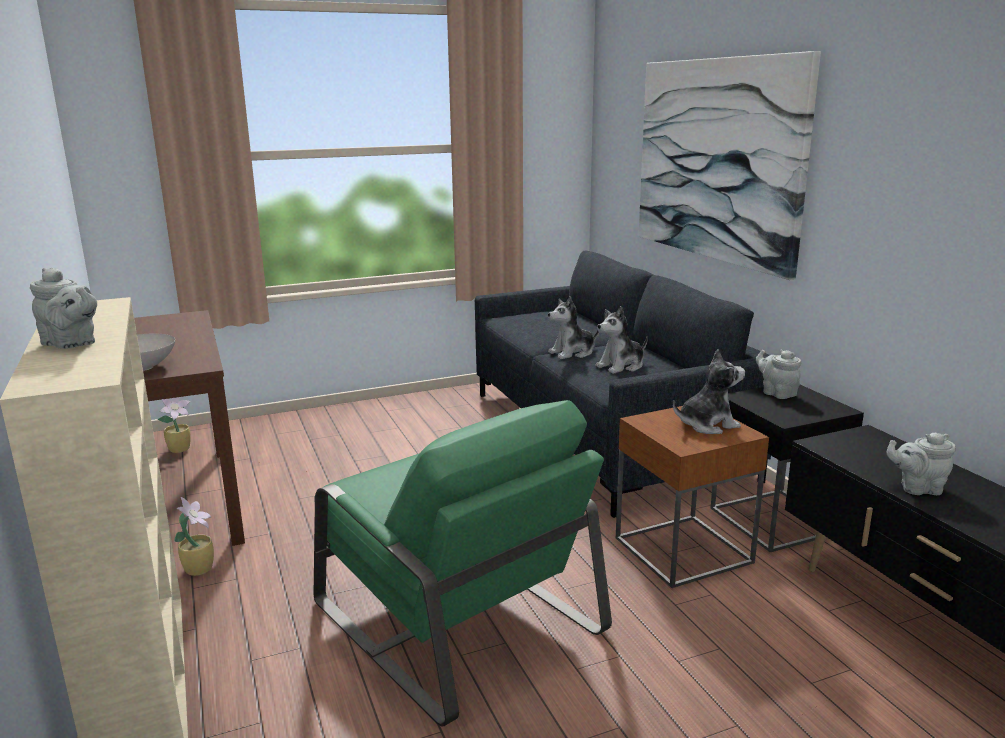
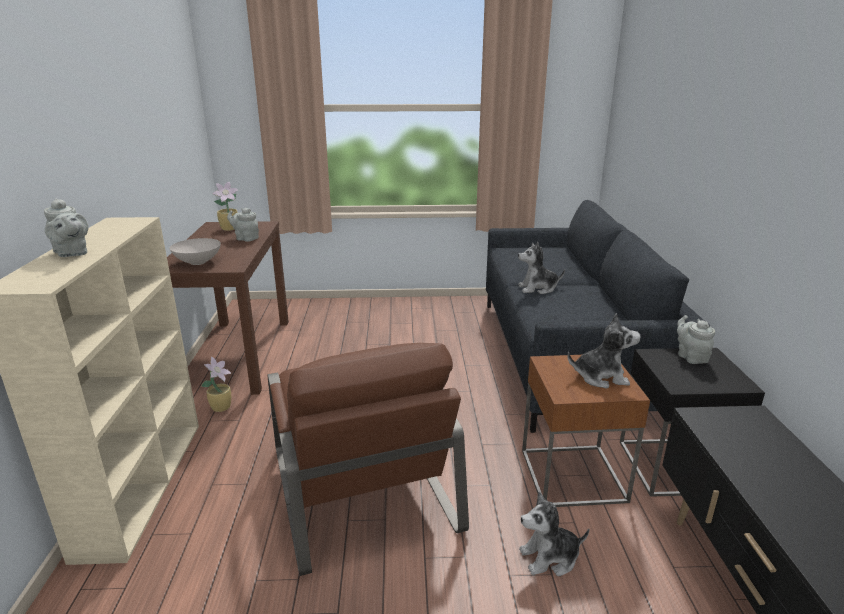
camera: 20 degrees right, 5 degrees up
(180, 449) = (262, 315): potted plant -> potted plant (230, 228)
(453, 616) = (361, 486): green armchair -> brown armchair
(621, 366) = (568, 307): plush toy -> plush toy (550, 558)
(717, 160) = (689, 133): picture -> none
(917, 488) = (765, 485): grey teapot -> grey teapot (245, 238)

